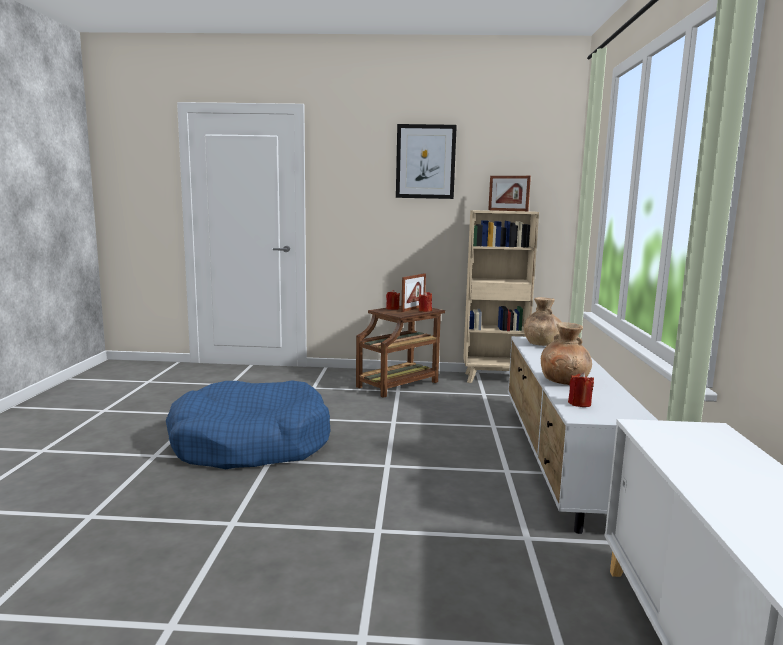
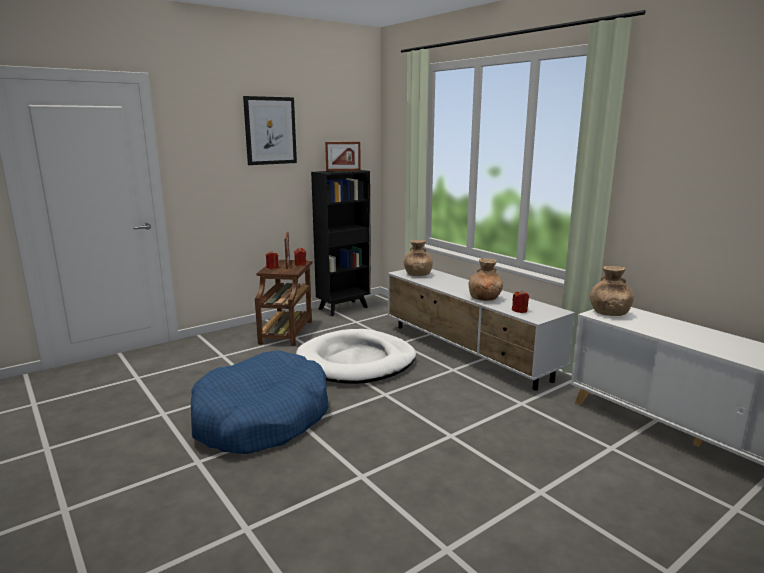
camera: 40 degrees left, 5 degrees up
(415, 428) = (356, 361): none -> white dog bed
(494, 379) = (344, 308): beige bookcase -> black bookcase
(673, 431) = (609, 313): none -> brown vase

